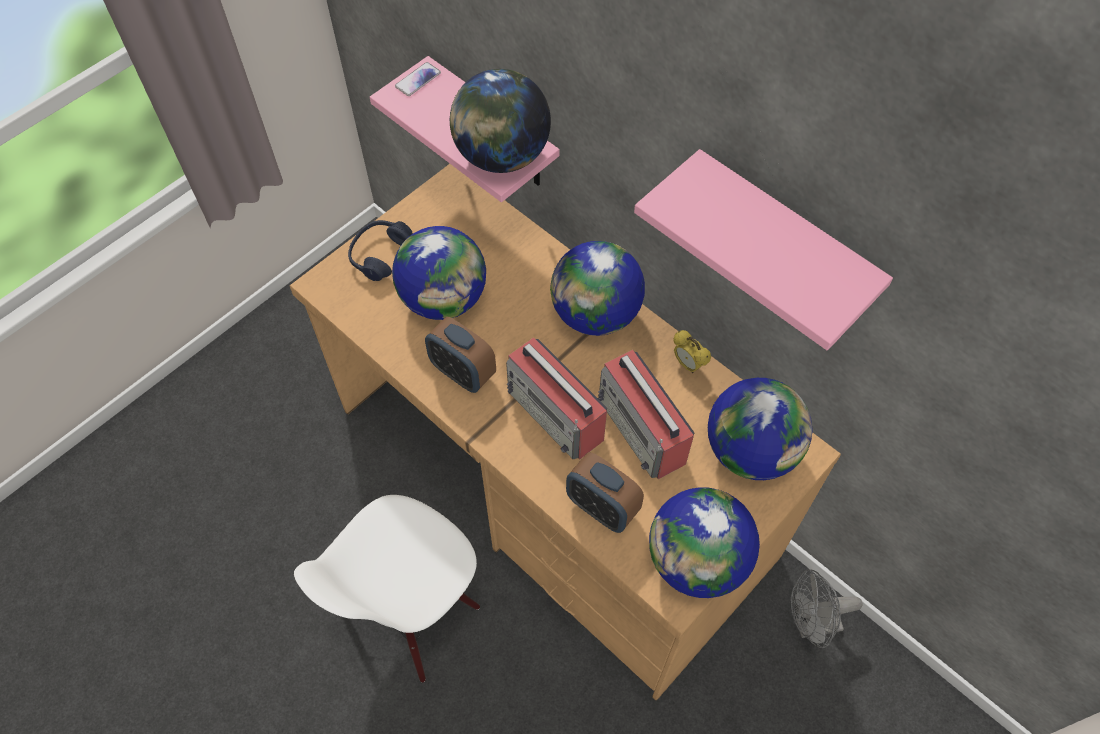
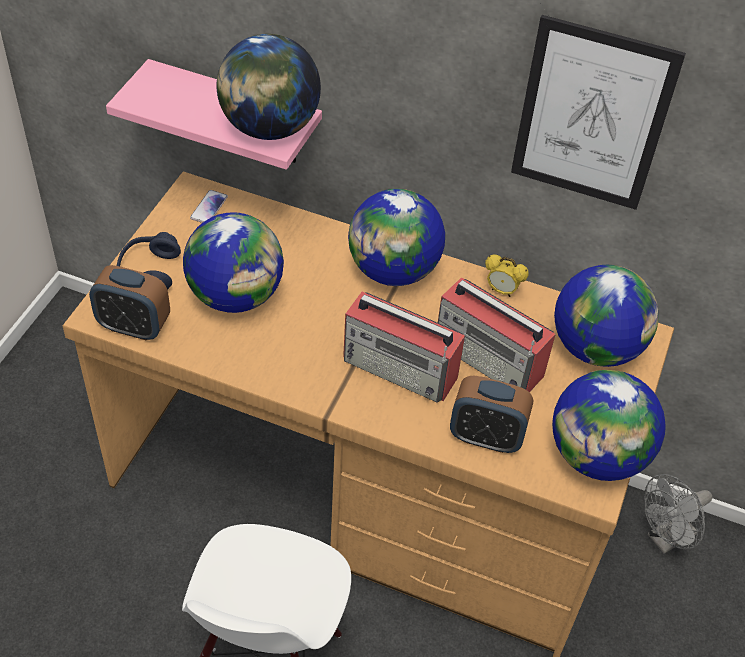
camera: 25 degrees left, 10 degrees down
(418, 80) = (149, 81): phone -> phone (209, 207)
(463, 372) = (288, 356): alarm clock -> alarm clock (134, 326)
(783, 239) = (592, 115): pink shelf -> picture

